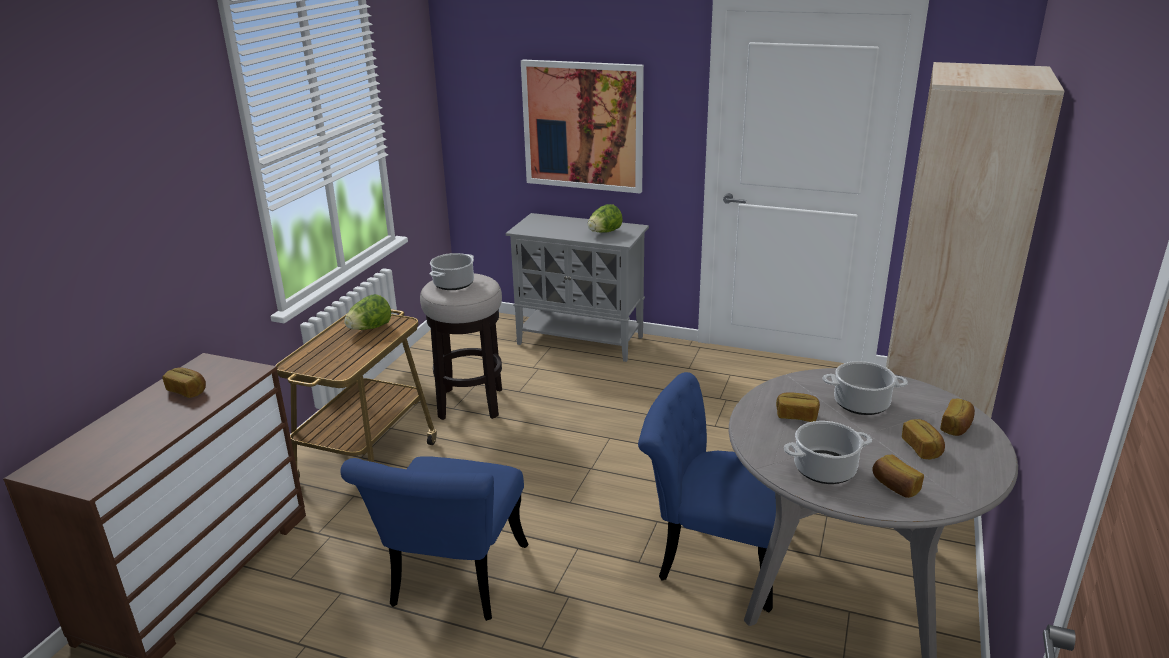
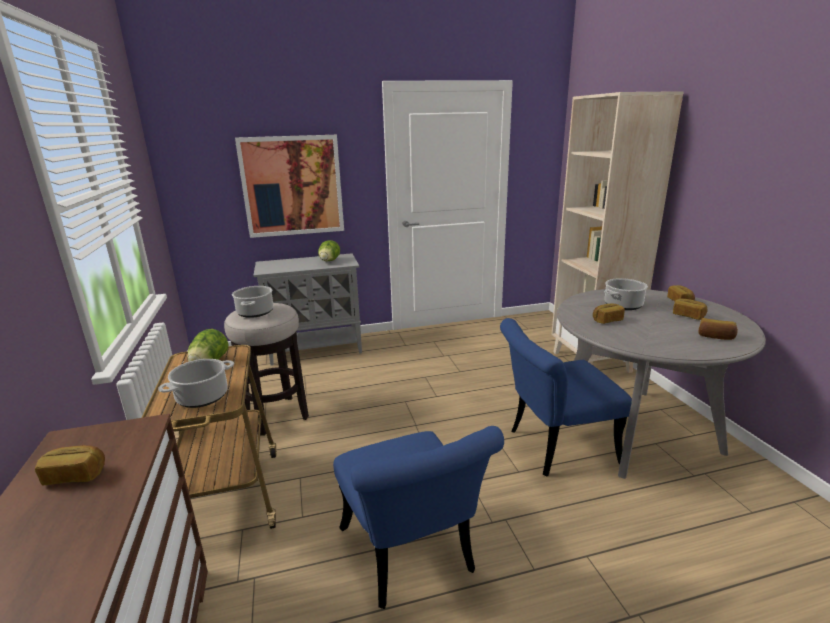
camera: 35 degrees left, 5 degrees down
(825, 469) = (672, 340): cooking pot -> cooking pot (203, 396)

